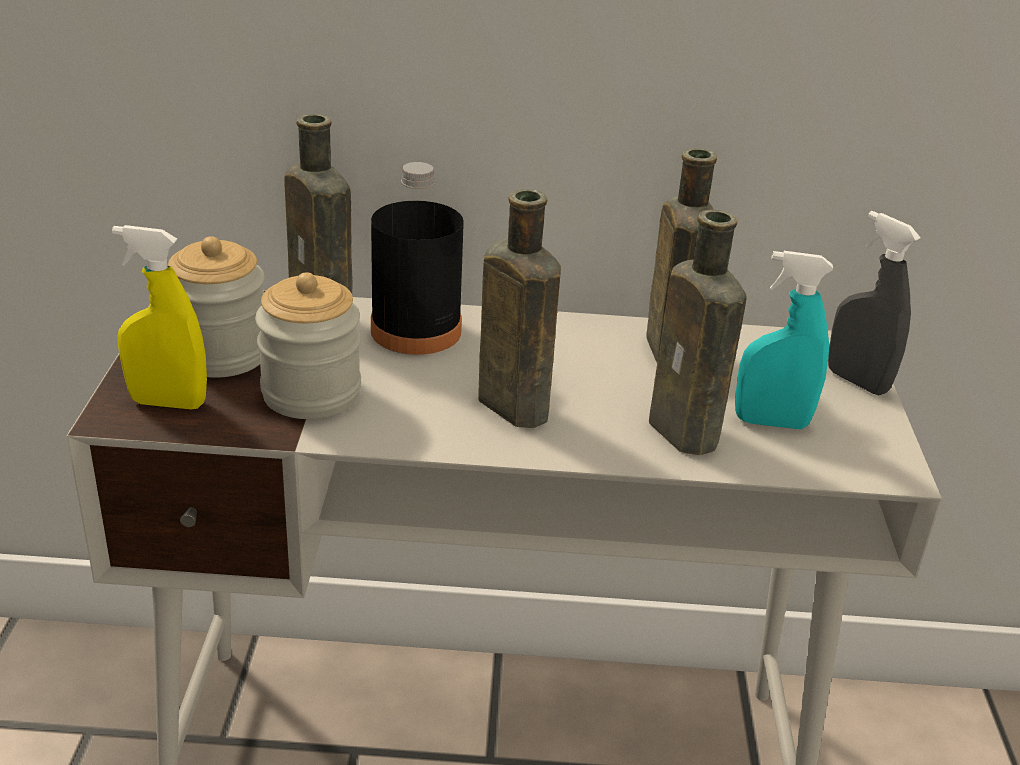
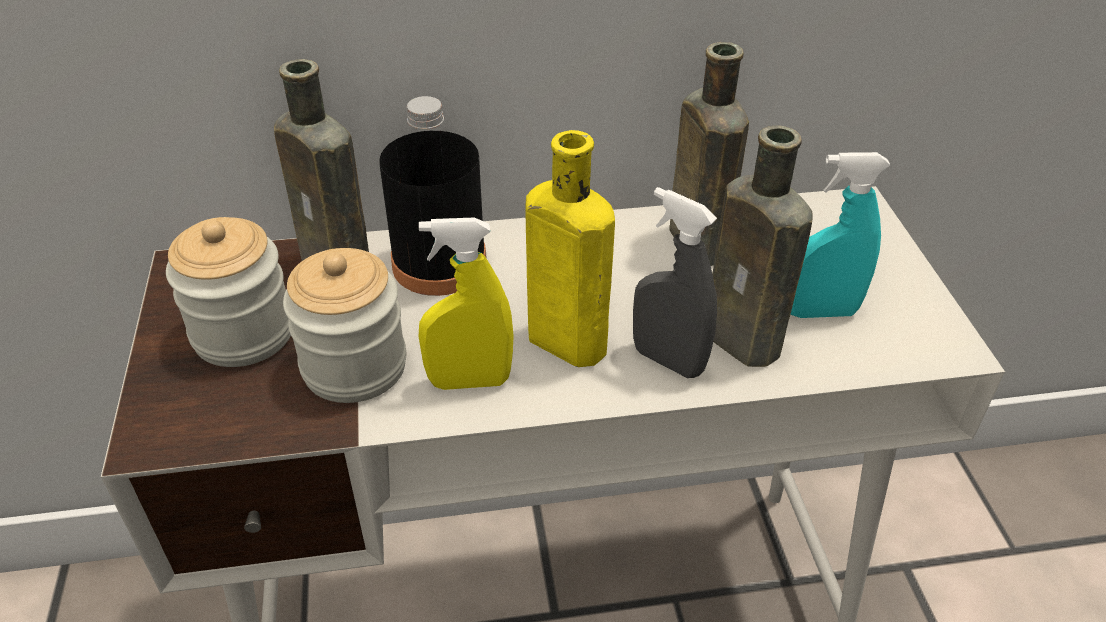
camera: 10 degrees left, 10 degrees up
(168, 403) = (203, 409): yellow spray bottle -> yellow spray bottle (469, 381)
(509, 404) = (561, 339): brown bottle -> yellow bottle
(856, 381) = (881, 246): grey spray bottle -> grey spray bottle (668, 360)

